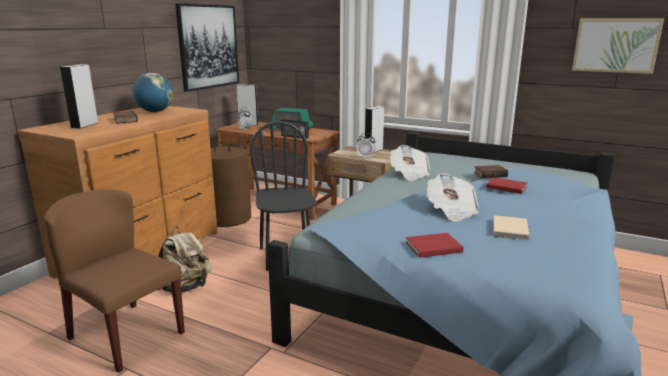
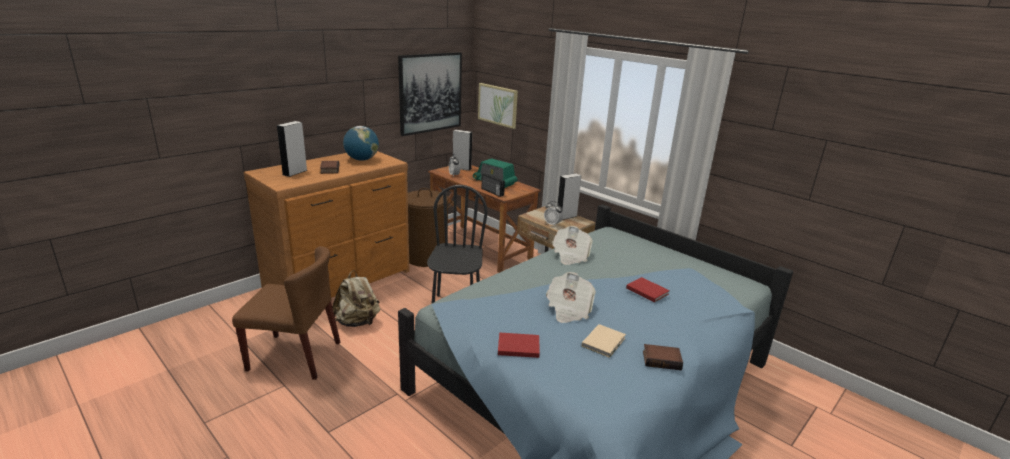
camera: 15 degrees right, 5 degrees up
(126, 335) = (295, 356): brown chair -> brown chair turned 135 degrees clockwise
(490, 174) = (646, 271): book -> book (662, 360)
(615, 45) = (814, 156): picture -> picture (498, 105)

